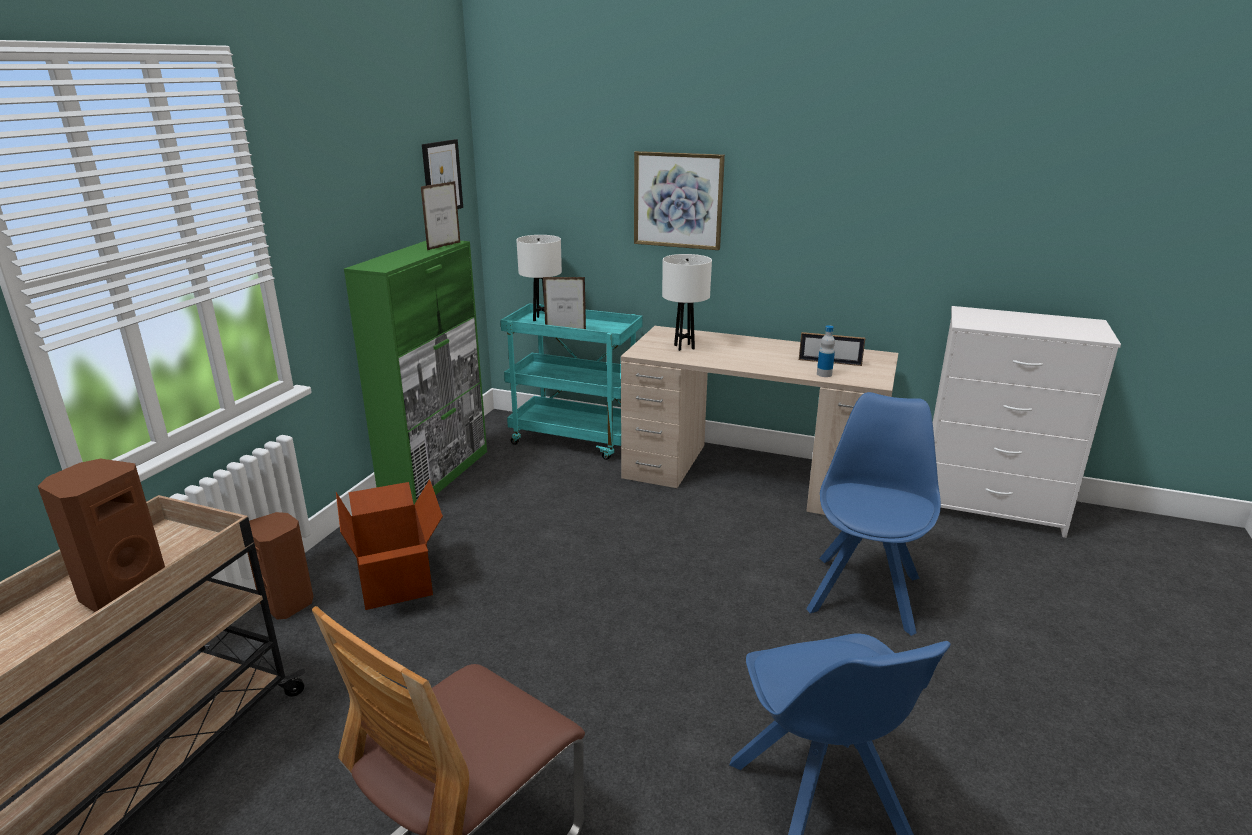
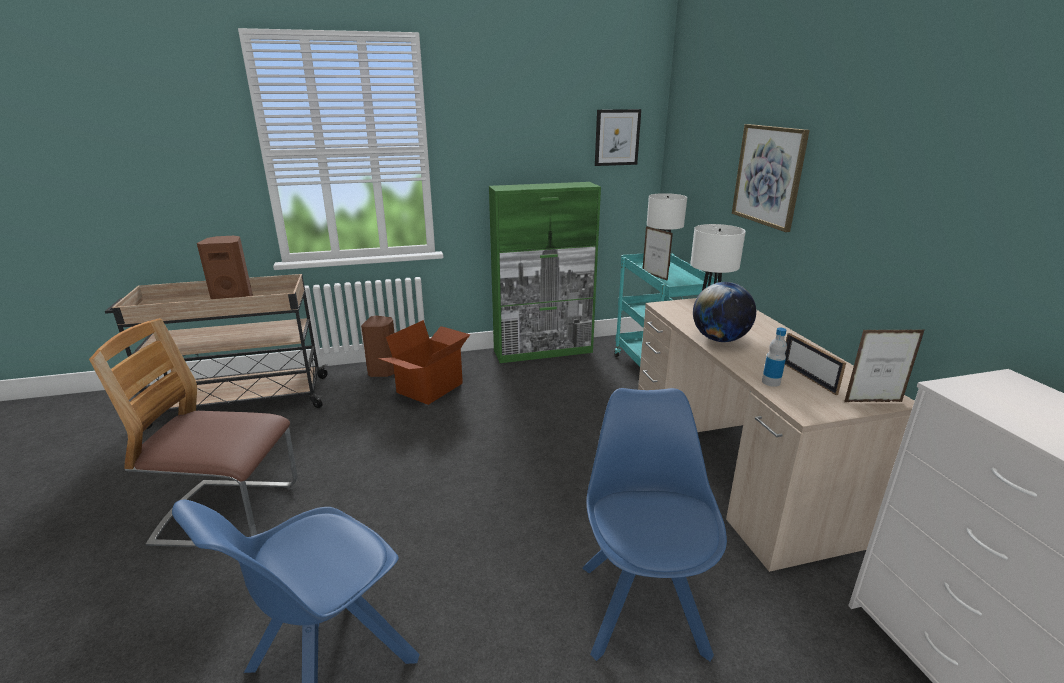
camera: 55 degrees right, 0 degrees up
(444, 246) = (575, 186): picture frame -> picture frame (873, 402)
(735, 361) = (719, 339): none -> globe
(865, 591) = (642, 604): blue chair -> blue chair turned 75 degrees counterclockwise

